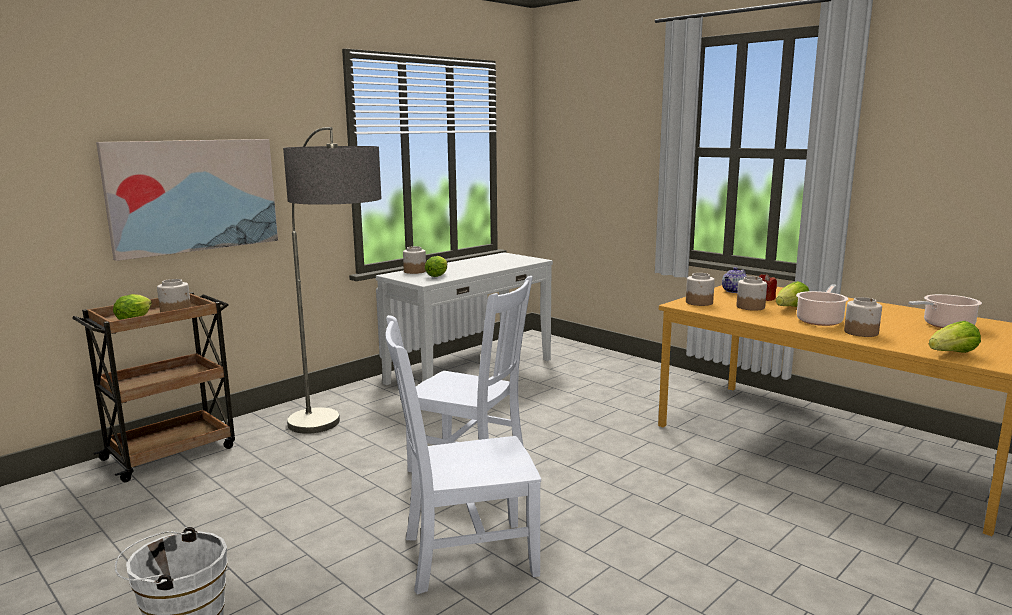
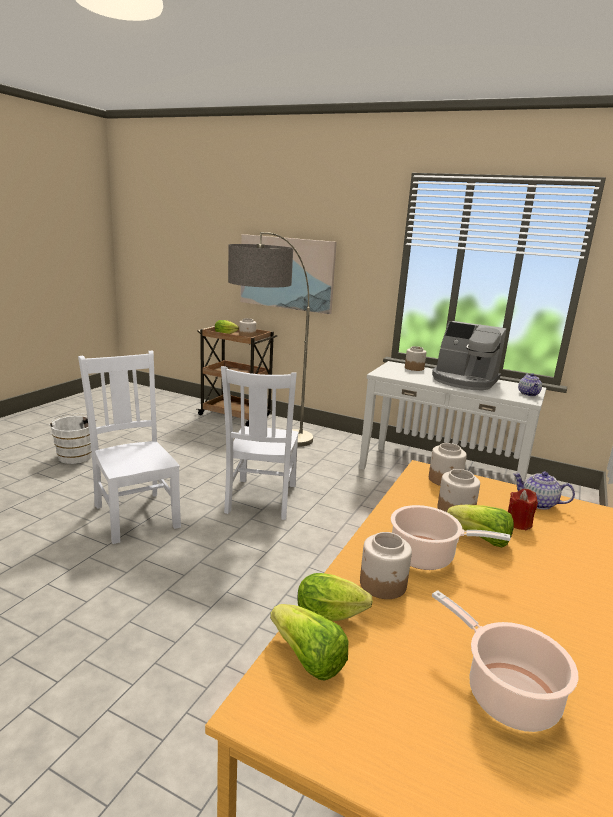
camera: 70 degrees right, 5 degrees up
(438, 275) = (409, 375): lettuce -> lettuce (333, 616)
(471, 265) = (464, 381): none -> coffee machine
(521, 257) = (528, 394): none -> teapot

